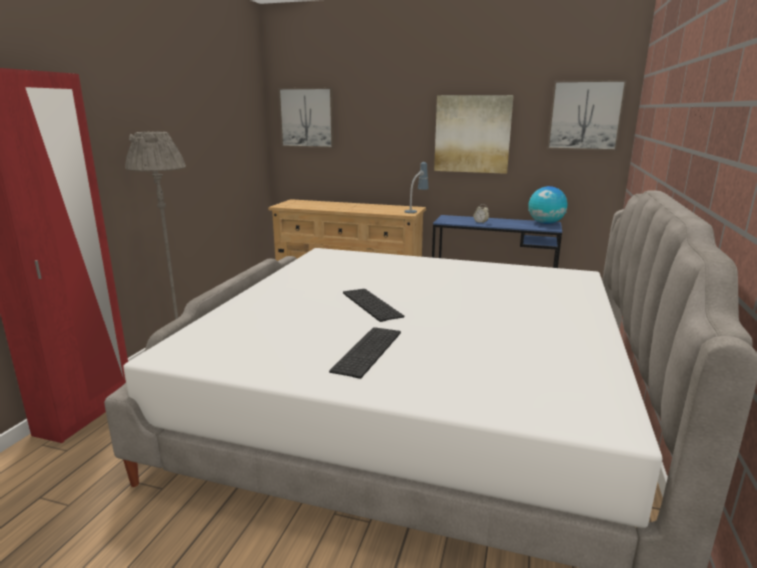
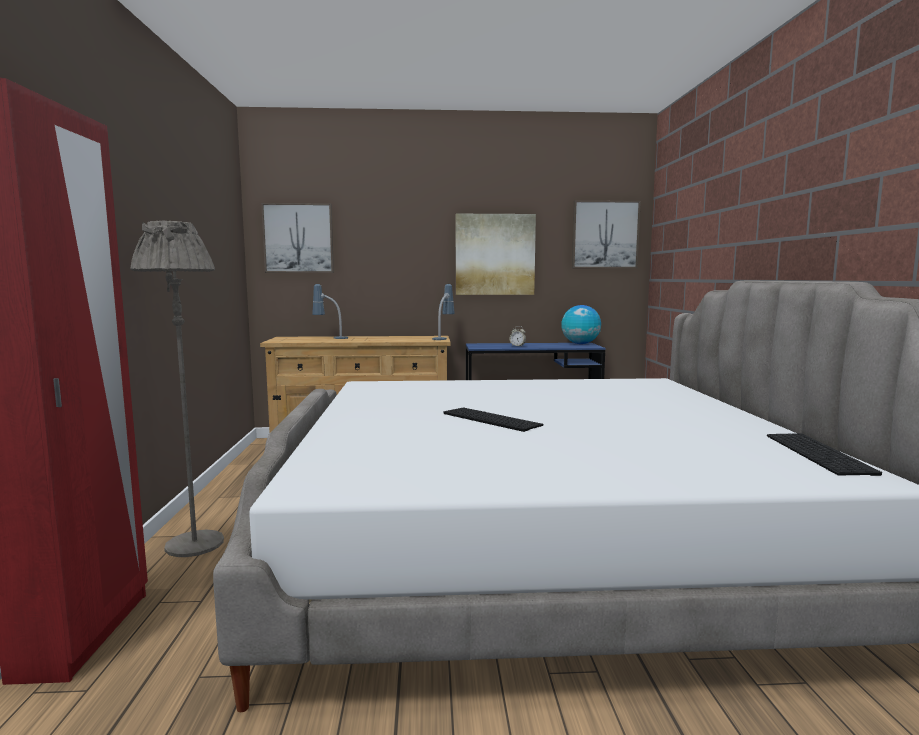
camera: 20 degrees left, 10 degrees down
(326, 204) = (330, 338): none -> table lamp
(369, 352) = (553, 456): keyboard -> keyboard (821, 454)

